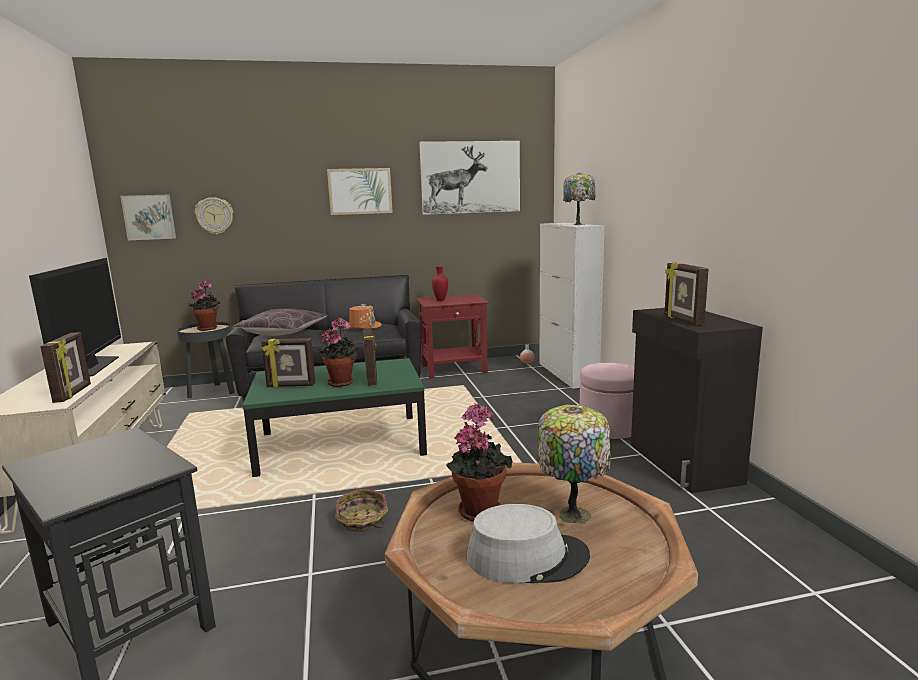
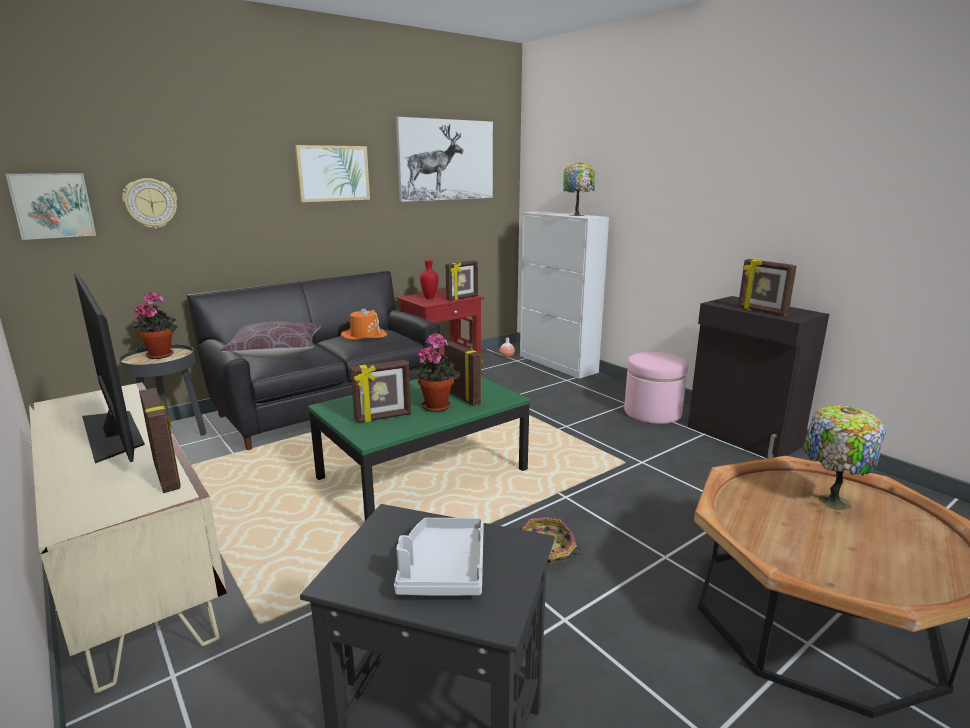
camera: 25 degrees left, 5 degrees up
(92, 469) = (442, 569): none -> grey tray
(467, 301) = (462, 298): none -> picture frame
(479, 509) = (761, 515): potted plant -> none
(527, 557) = (859, 548): grey hat -> none

